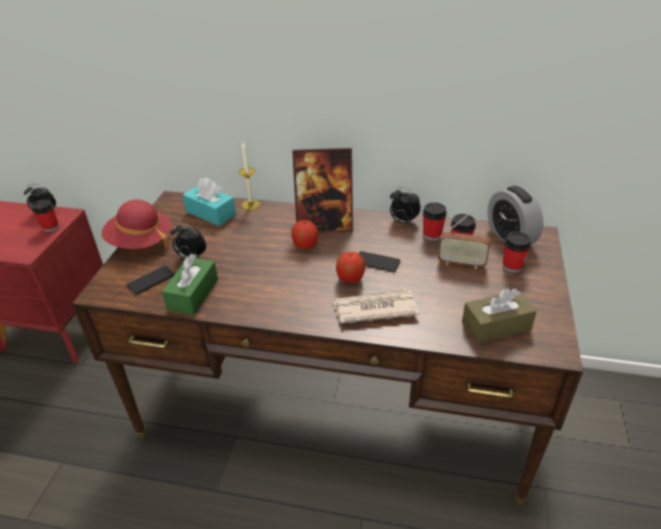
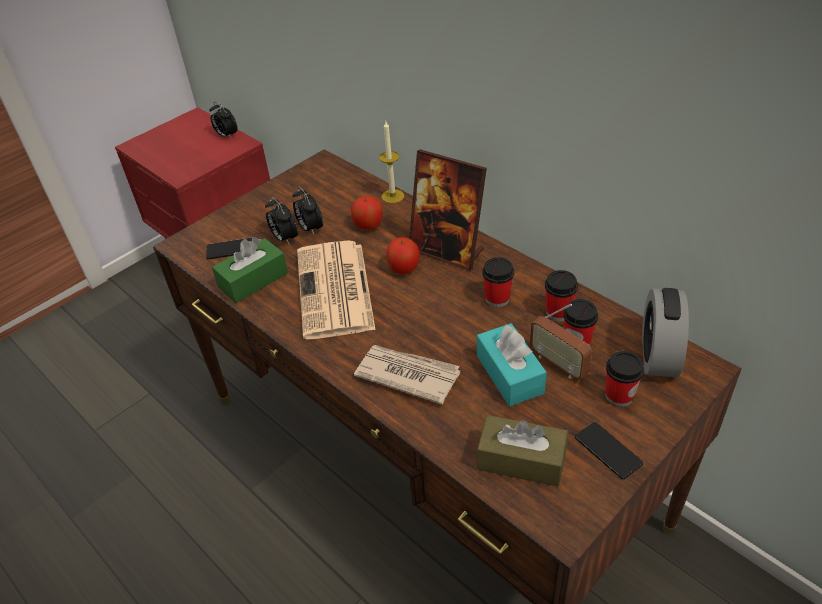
camera: 35 degrees right, 5 degrees up
(50, 227) = (220, 154): cup -> cup (497, 299)
(140, 242) = (255, 202): red hat -> none
(211, 213) = (345, 192): turquoise tissue box -> turquoise tissue box (509, 374)
(268, 277) = (335, 291): none -> newspaper
(350, 279) = (414, 328): apple -> apple (368, 225)
(377, 262) = (462, 320): phone -> phone (608, 450)
(403, 221) = (540, 281): alarm clock -> alarm clock (310, 228)

